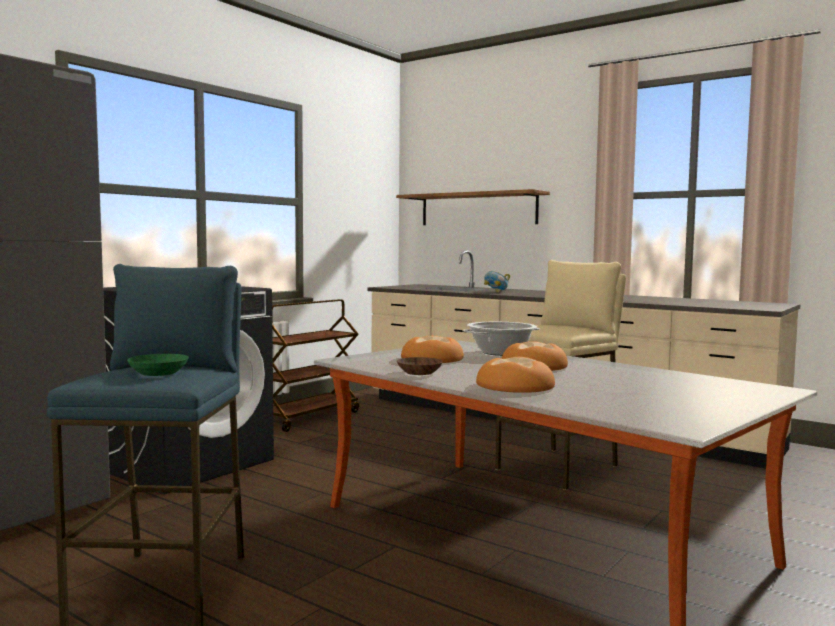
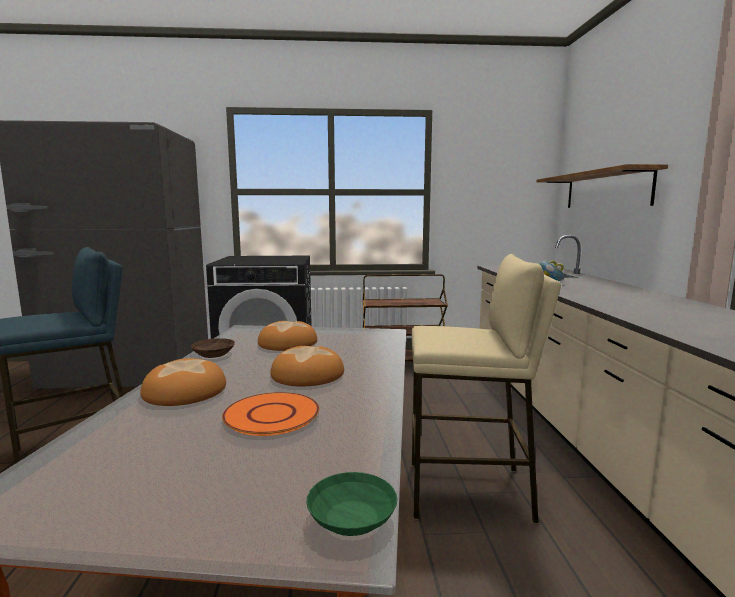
camera: 50 degrees right, 5 degrees up
(160, 373) = (40, 319): green bowl -> green bowl (354, 519)
(501, 352) = (363, 351): cooking pot -> none
(607, 379) = (271, 415): none -> orange plate

